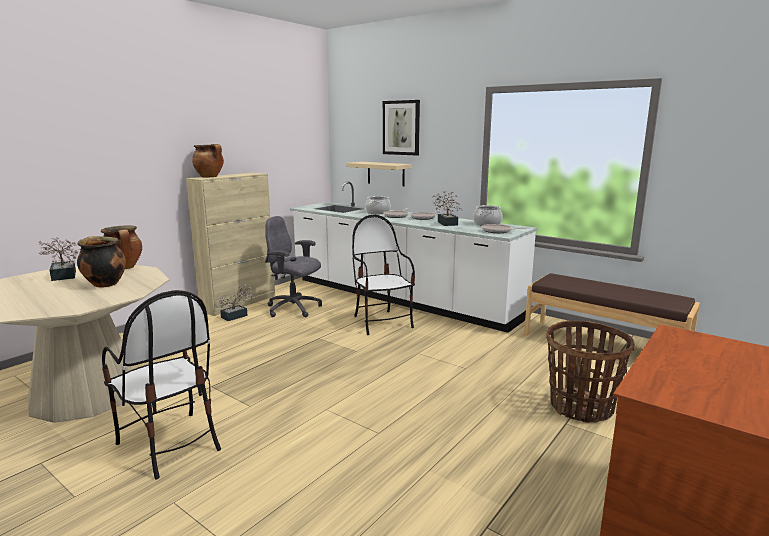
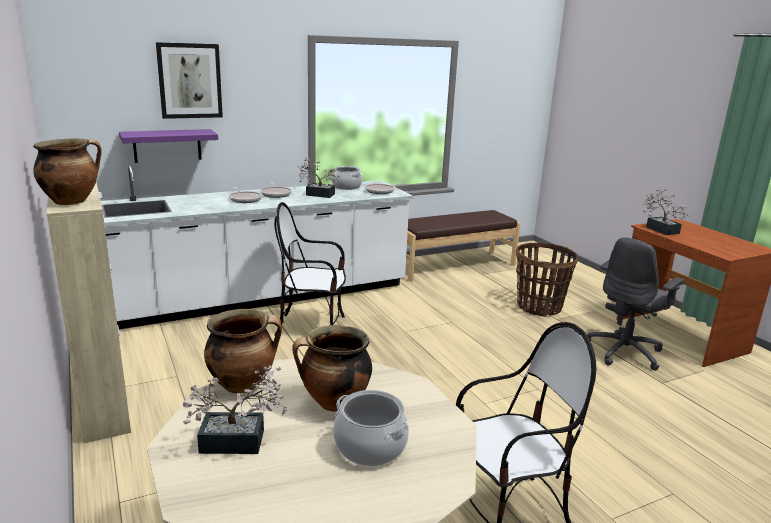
camera: 65 degrees left, 5 degrees up
(237, 316) = (160, 412): potted plant -> potted plant (660, 229)
(294, 309) = (196, 365): grey office chair -> grey office chair (625, 352)
(377, 212) = (206, 201): cooking pot -> cooking pot (370, 446)
(386, 173) = (167, 145): beige shelf -> purple shelf

